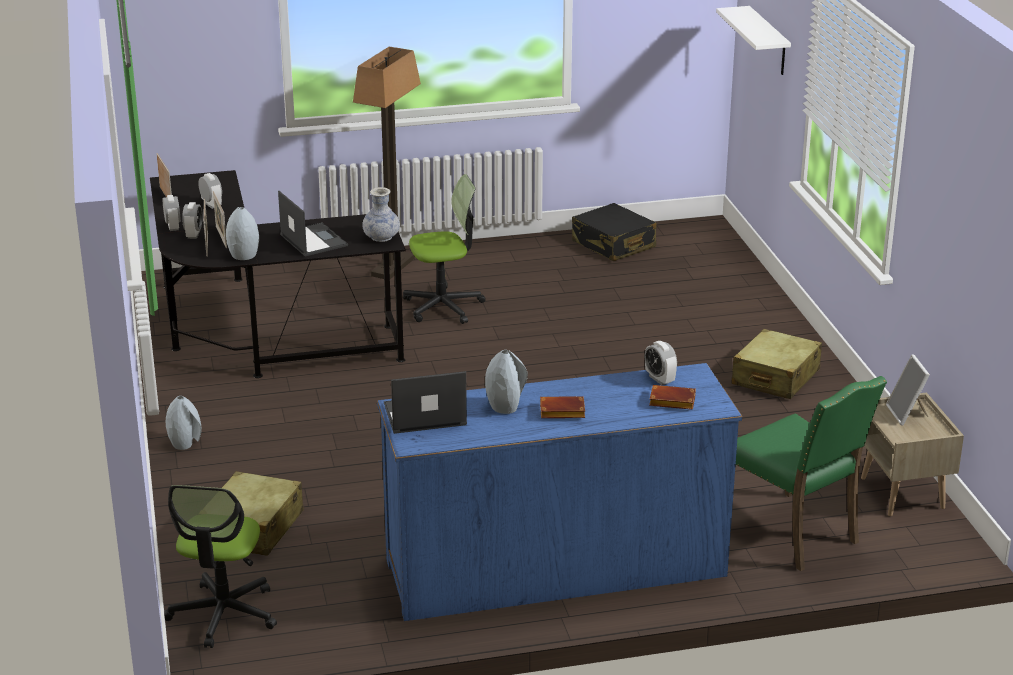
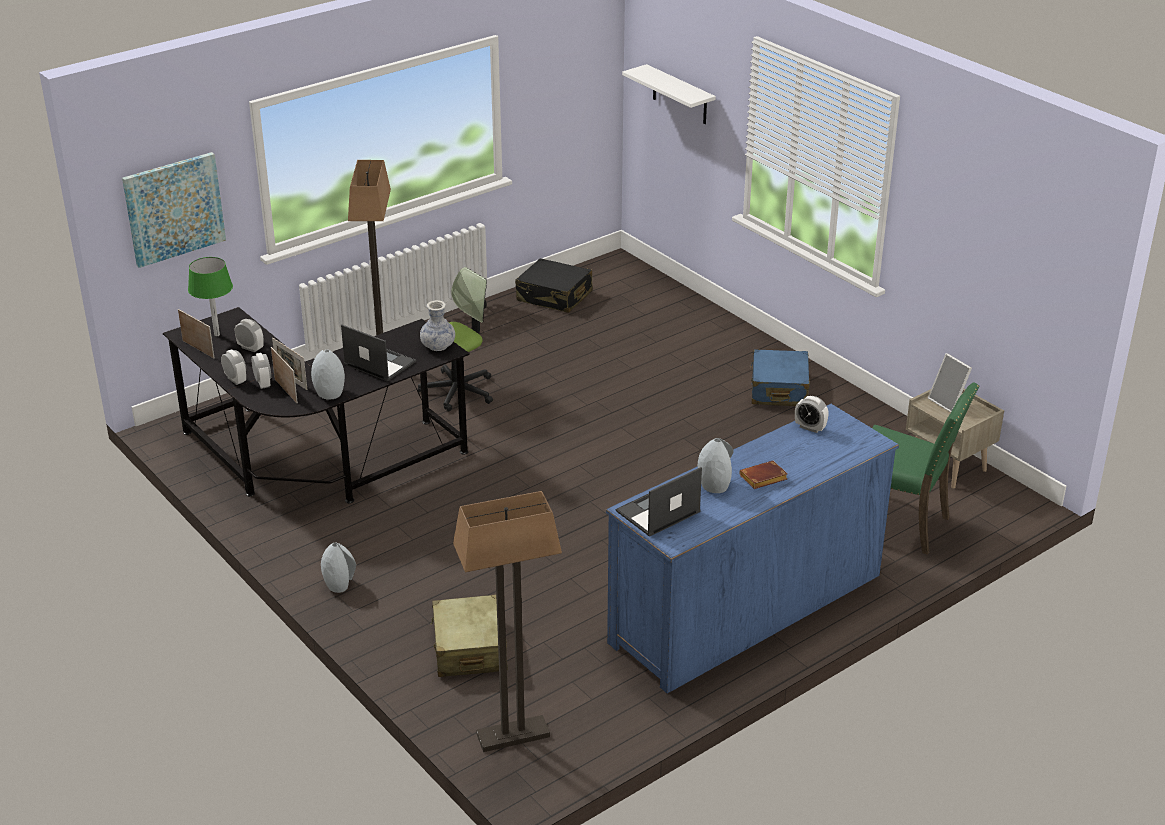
camera: 25 degrees left, 5 degrees up
(185, 58) = (174, 208): none -> picture
(193, 188) = (217, 334): none -> green table lamp
(223, 614) = (512, 736): office chair -> floor lamp
(670, 402) = (836, 446): brown book -> none
(775, 378) = (779, 390): beige suitcase -> blue suitcase

